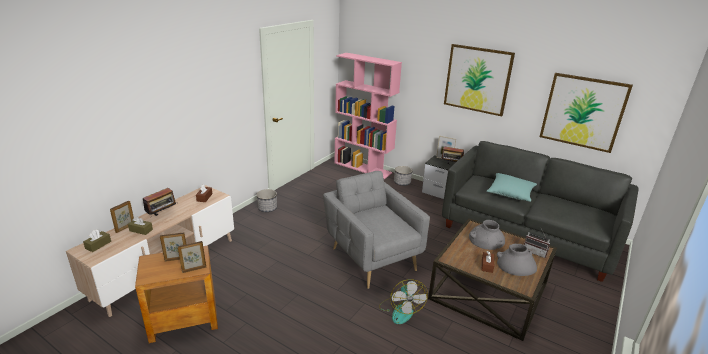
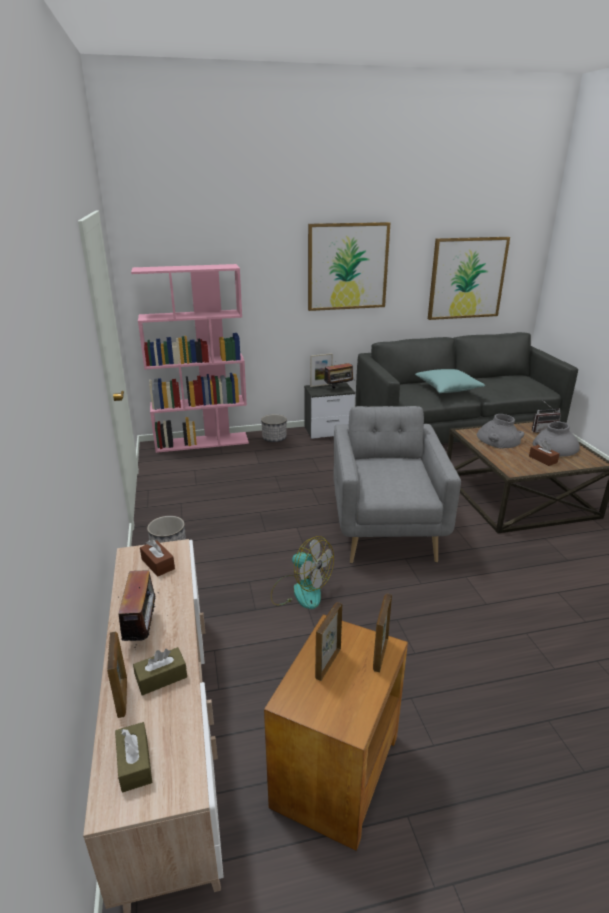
camera: 45 degrees left, 0 degrees up
(372, 256) = (386, 528): grey armchair -> grey armchair turned 75 degrees clockwise
(400, 310) = (500, 559): fan -> fan (300, 591)

